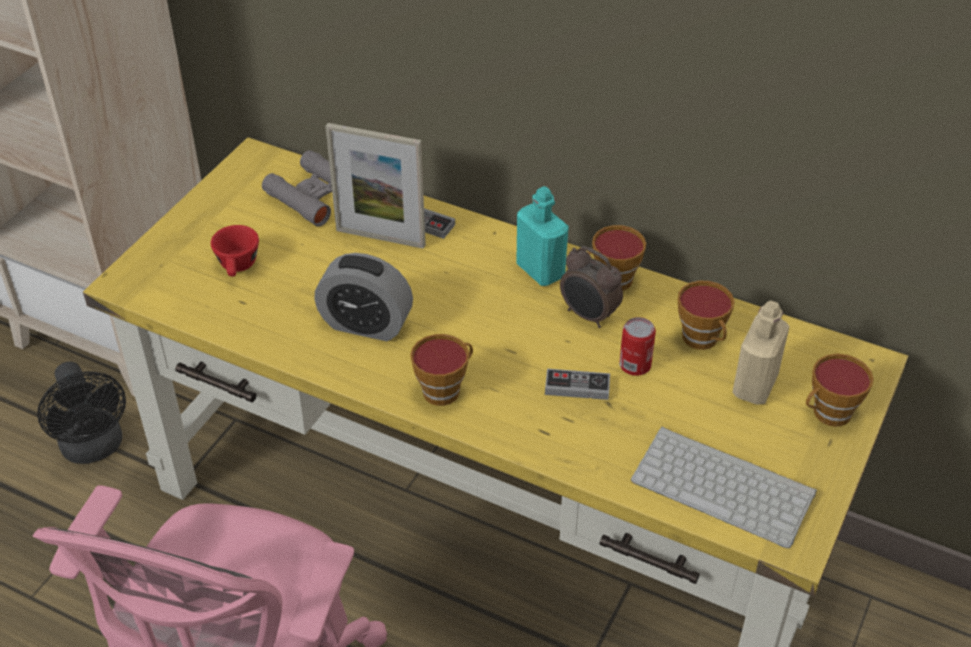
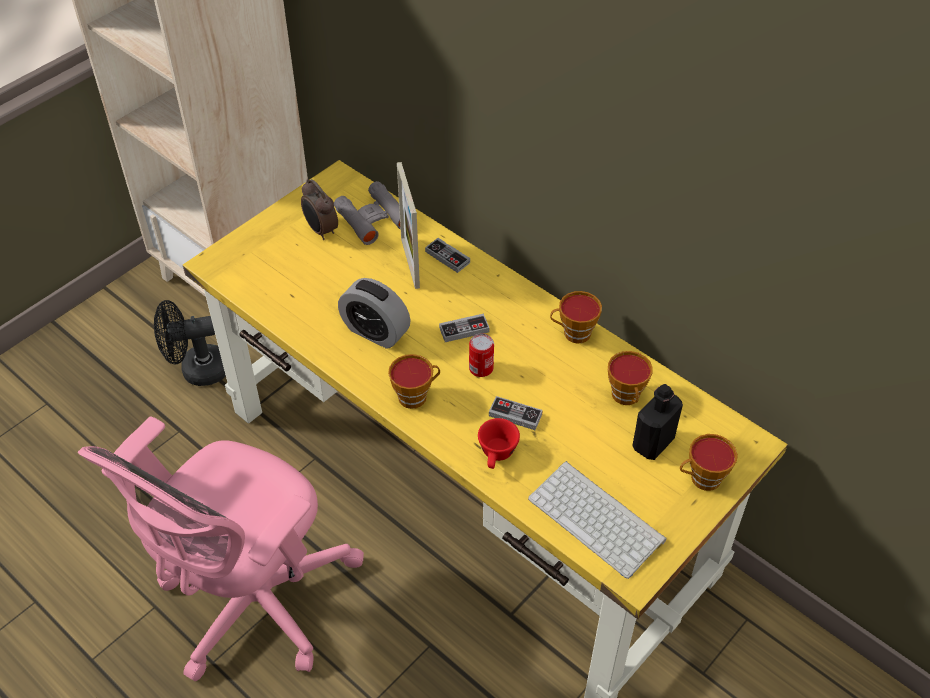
camera: 15 degrees right, 5 degrees up
(95, 448) = (197, 370): black fan -> black fan turned 90 degrees clockwise
(238, 267) = (298, 267): red cup -> red cup (497, 455)
(380, 237) = (410, 263): picture frame -> picture frame turned 45 degrees clockwise
(476, 301) = (464, 330): none -> game controller
(540, 271) = (522, 314): turquoise bottle -> none
(588, 316) = (545, 359): alarm clock -> alarm clock (321, 230)
(635, 365) = (566, 406): can -> can (481, 368)
(754, 386) = (653, 443): beige bottle -> black bottle

